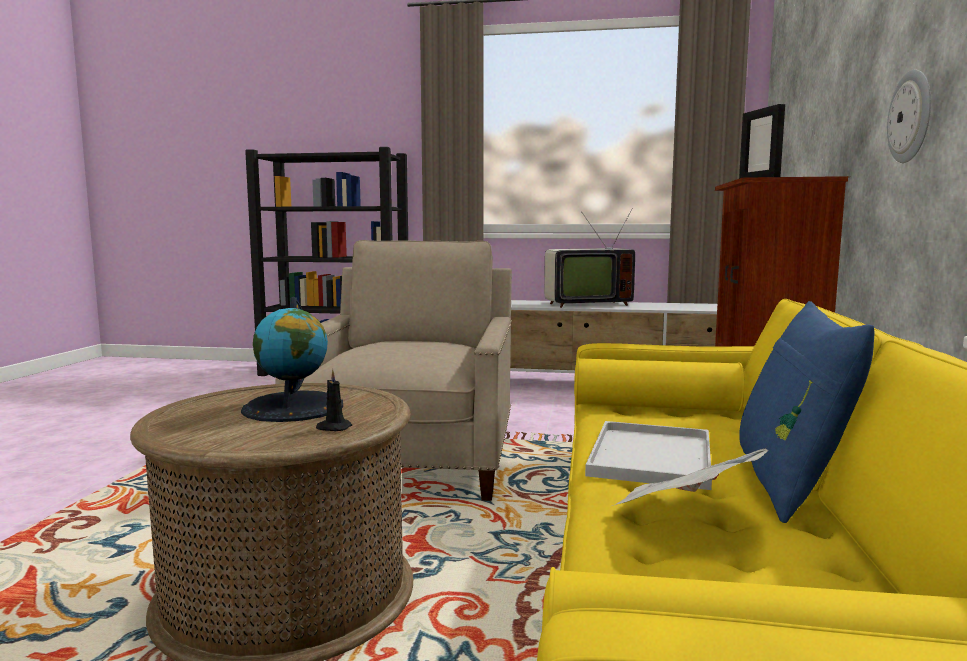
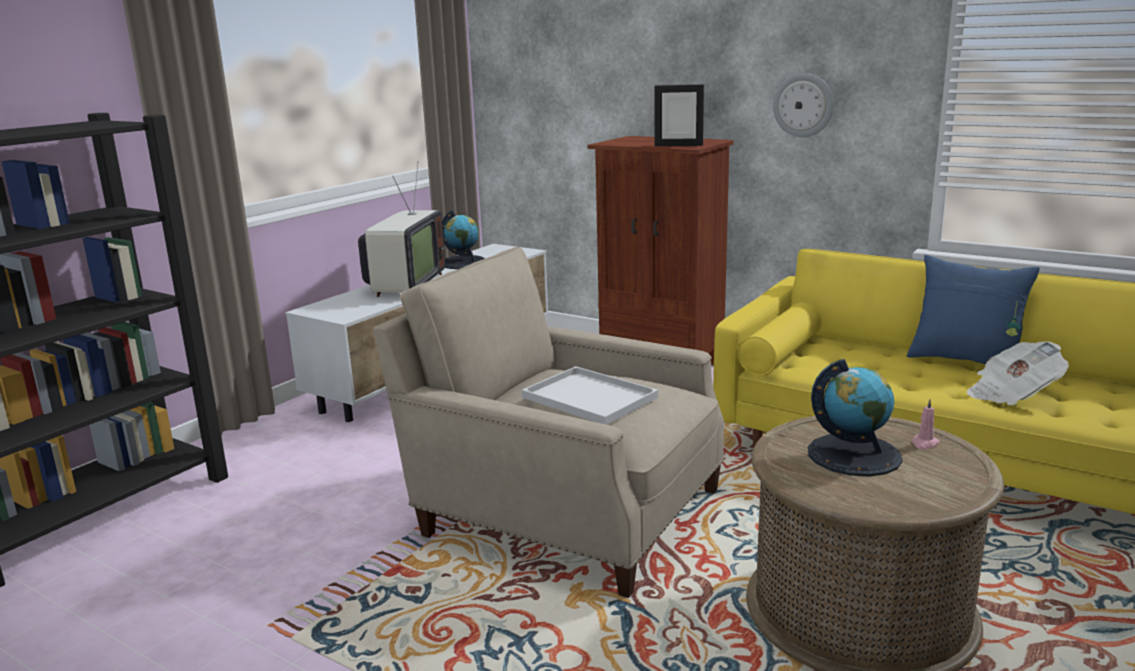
camera: 65 degrees left, 10 degrees up
(333, 428) = (924, 443): black candle -> pink candle
(649, 455) = (905, 379): white tray -> white tray (587, 397)
(668, 305) = (464, 263): none -> globe

